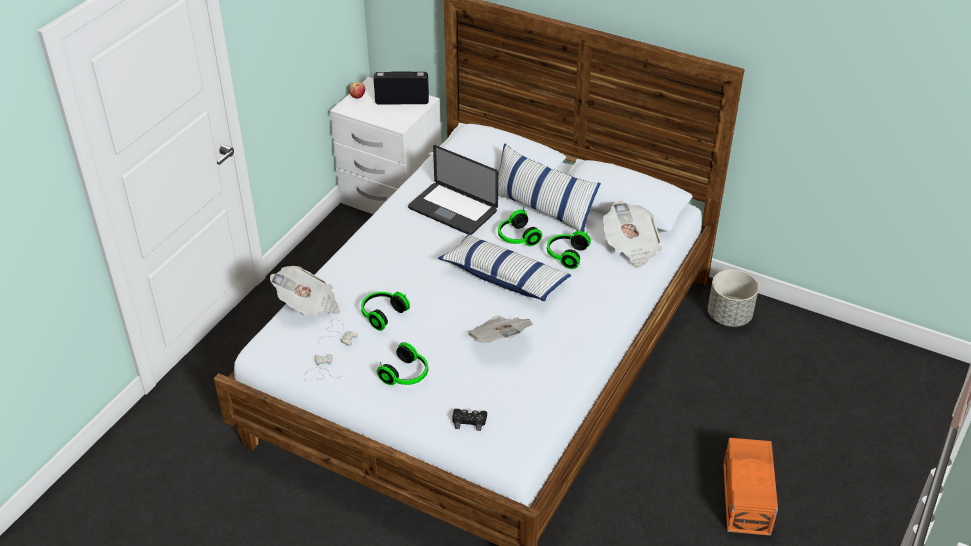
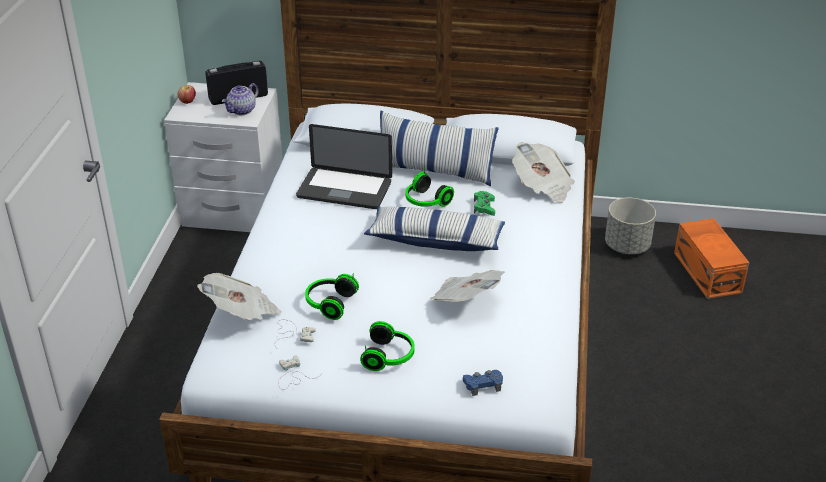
camera: 20 degrees left, 5 degrees down
(398, 115) = (242, 111): none -> teapot
(469, 421) = (483, 385): black game controller -> blue game controller
(565, 255) = (484, 207): headphones -> green game controller
(747, 498) = (739, 404): orange storage box -> orange storage box (708, 271)

